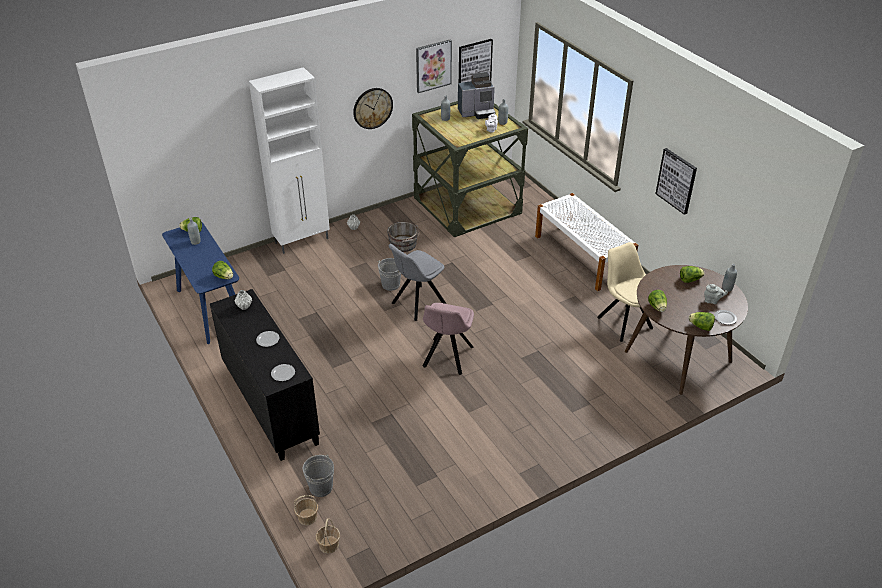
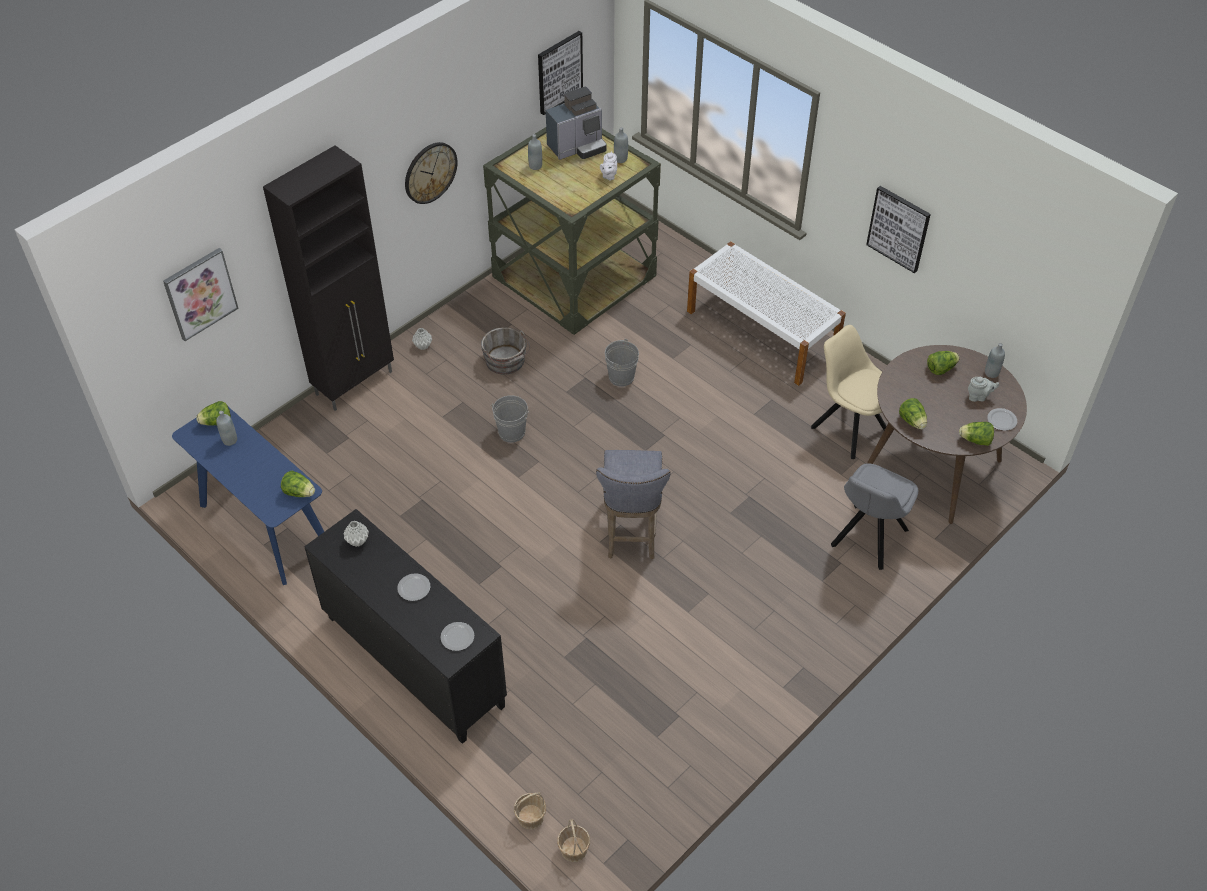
camera: 15 degrees left, 10 degrees up
(302, 241) = (355, 383): white cabinet -> black cabinet
(321, 487) = (532, 769): grey bucket -> grey bucket (621, 377)
(417, 303) = (560, 455): grey chair -> grey chair (868, 537)
(433, 65) = (505, 90): picture -> picture (200, 293)
(447, 357) = (631, 532): pink chair -> grey stool

